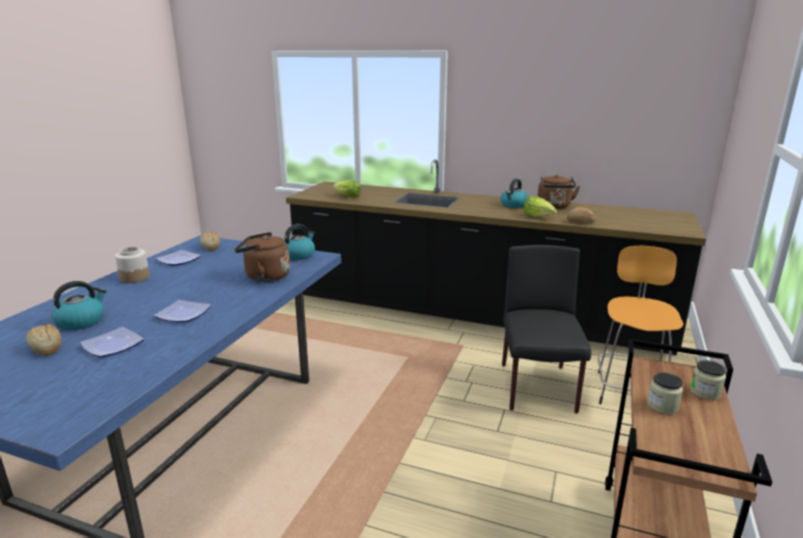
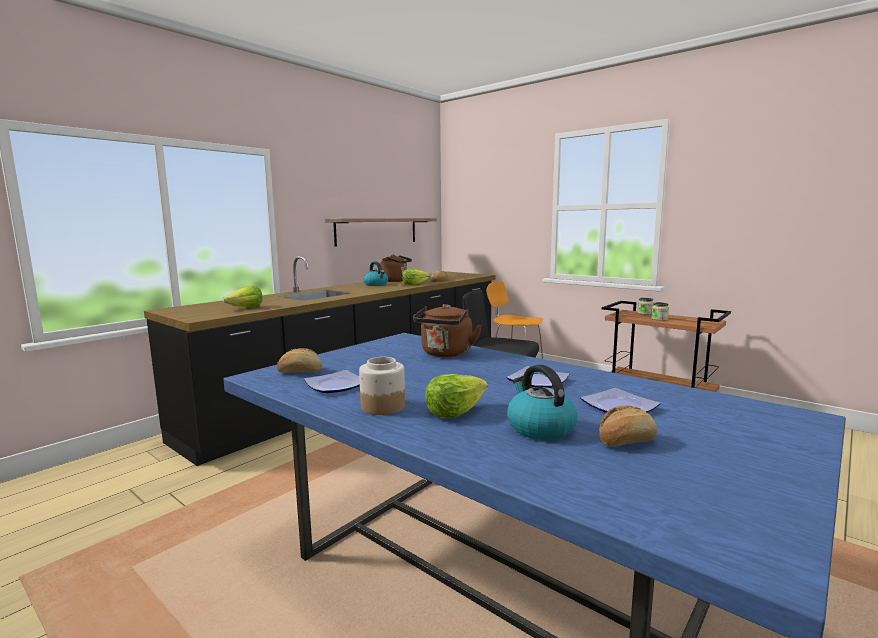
camera: 70 degrees left, 10 degrees down
(120, 296) = (454, 412): none -> lettuce
(298, 255) = (391, 342): kettle -> none
(582, 140) = (377, 231): none -> shelf

